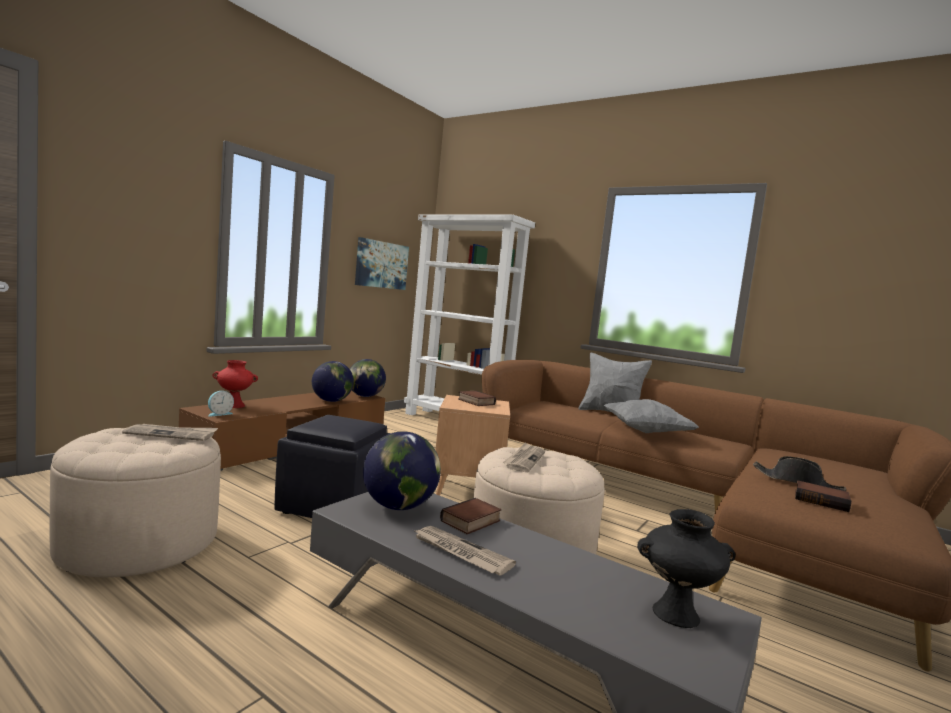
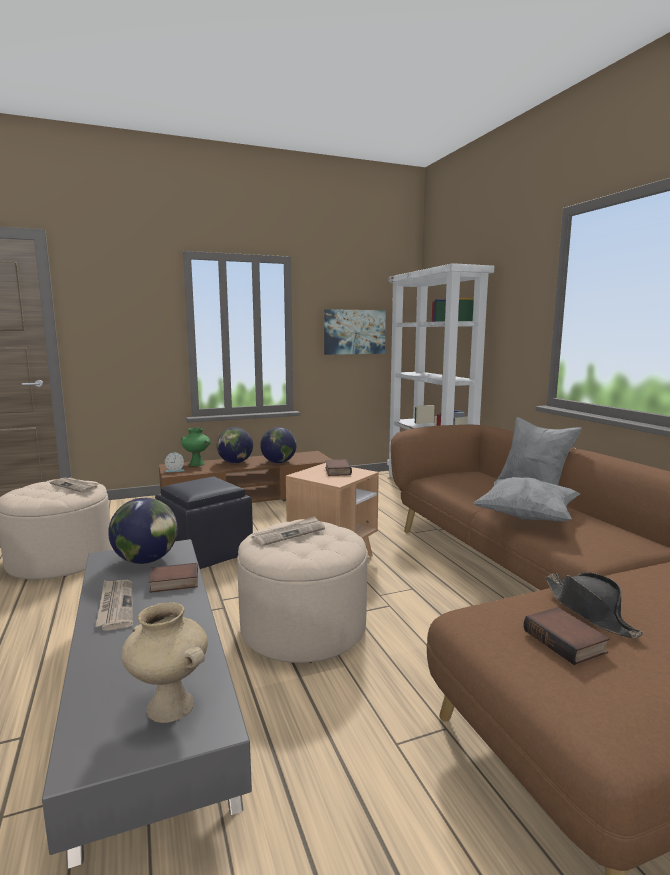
camera: 35 degrees right, 5 degrees up
(234, 405) = (197, 464): red vase -> green vase
(365, 396) = (317, 459): globe -> globe (235, 462)
(675, 615) = (168, 707): black vase -> beige vase

